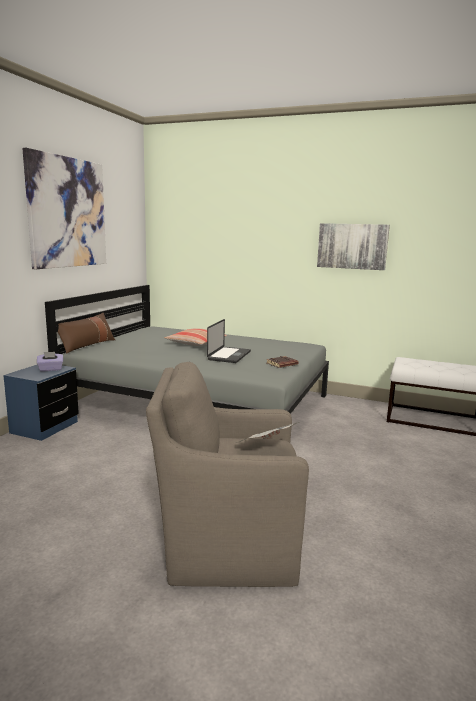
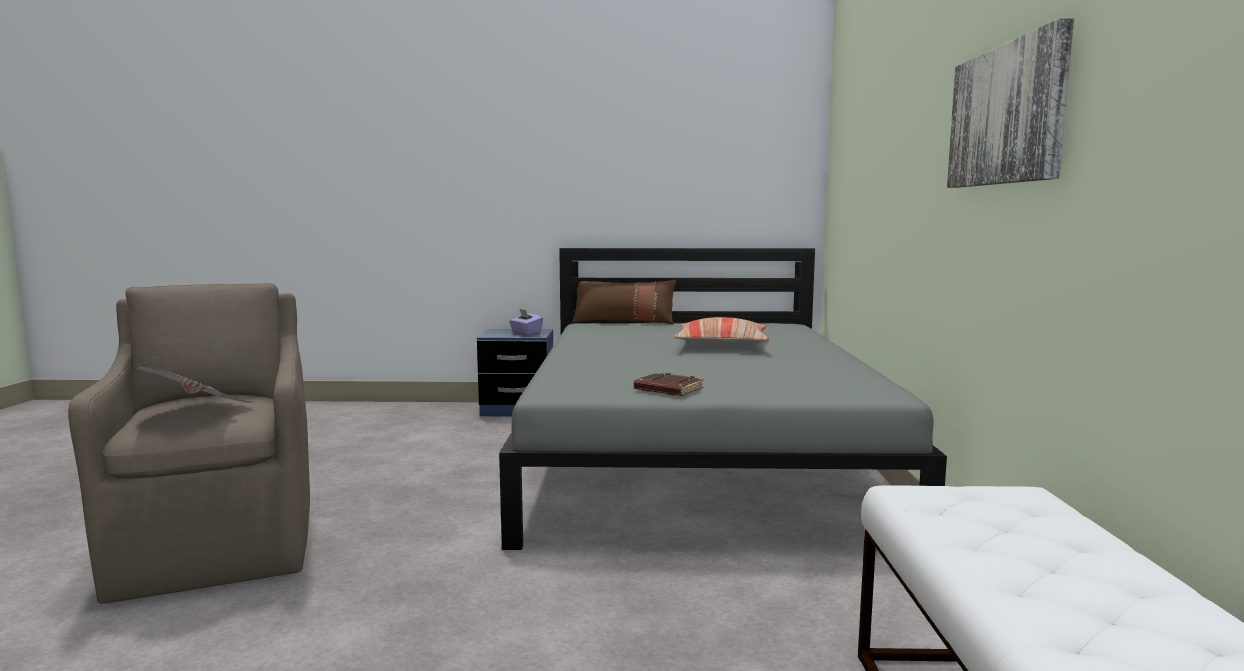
camera: 70 degrees right, 5 degrees down
(67, 213) = (621, 128): picture -> none
(229, 355) = (675, 363): laptop -> none

